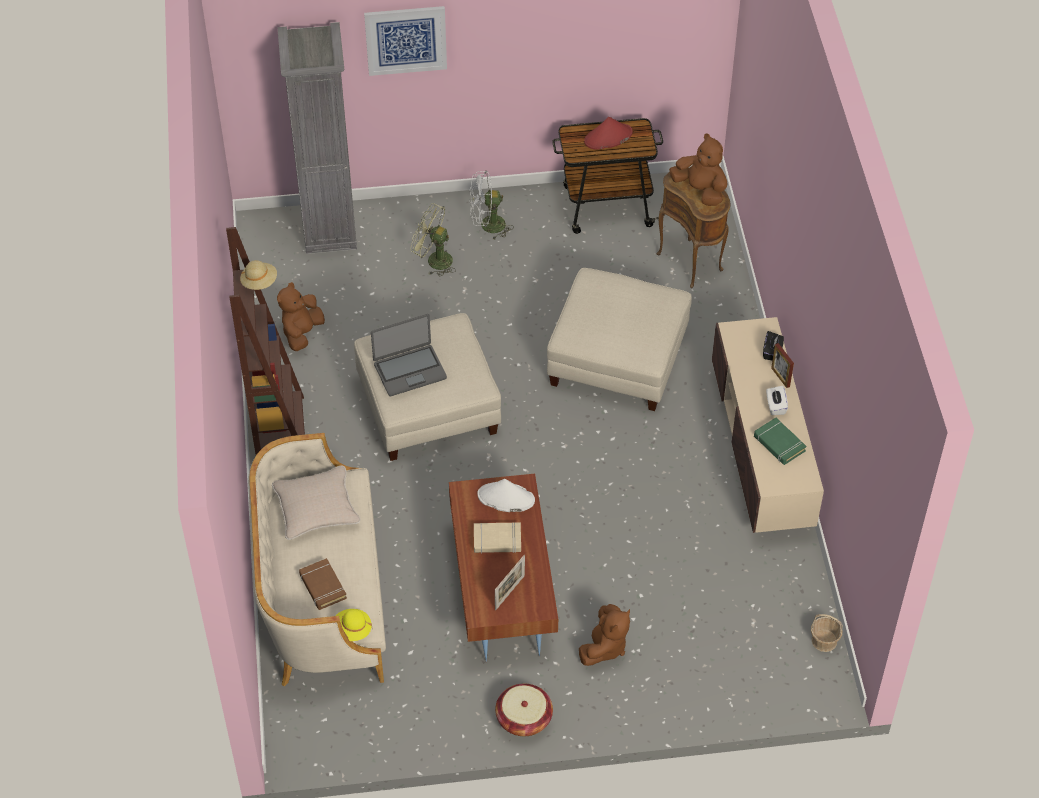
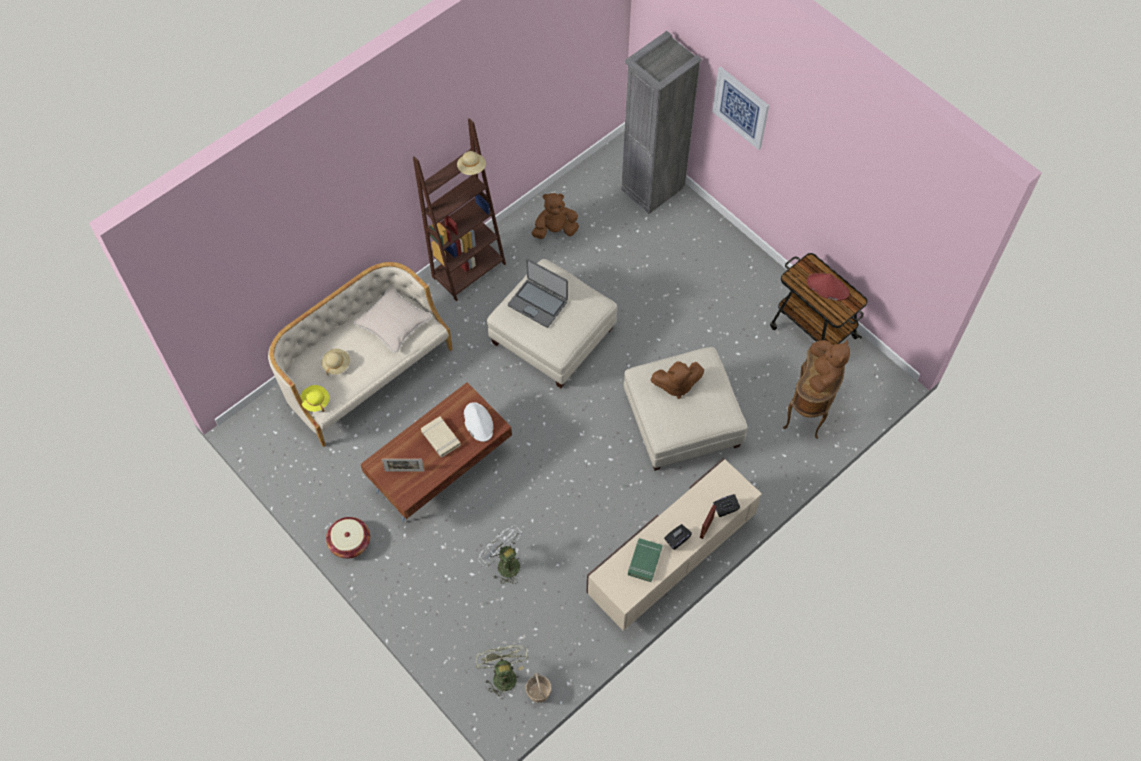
camera: 55 degrees right, 10 degrees up
(322, 586) = (336, 365): brown book -> beige hat
(434, 260) = (676, 262): green fan -> green fan (502, 674)
(487, 226) = (732, 273): white fan -> white fan (504, 564)
(604, 647) = (437, 557): brown plush toy -> brown plush toy (676, 385)
(775, 406) = (677, 539): white tissue box -> black tissue box

